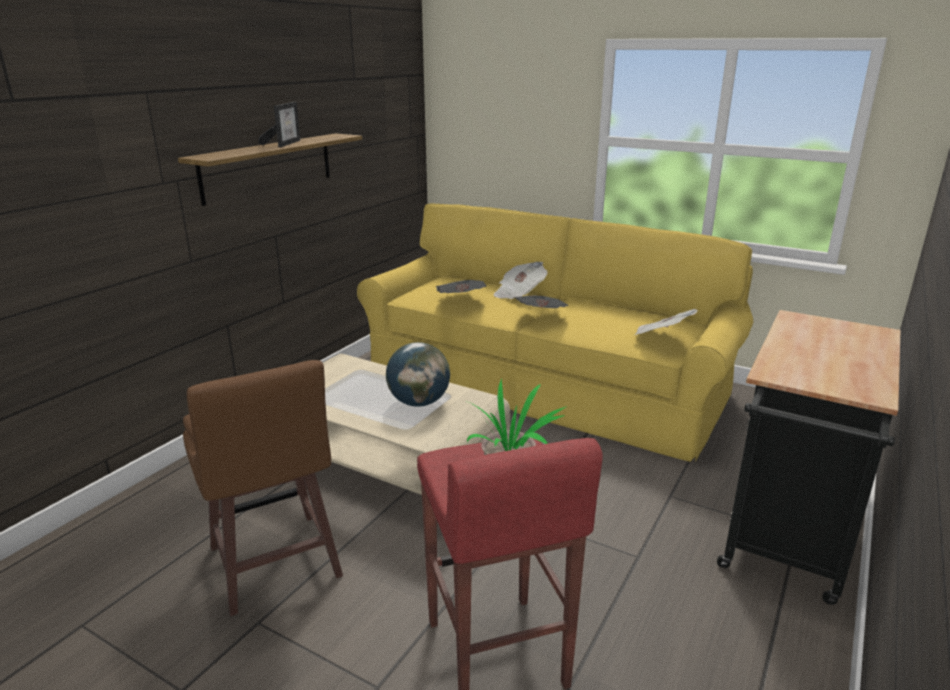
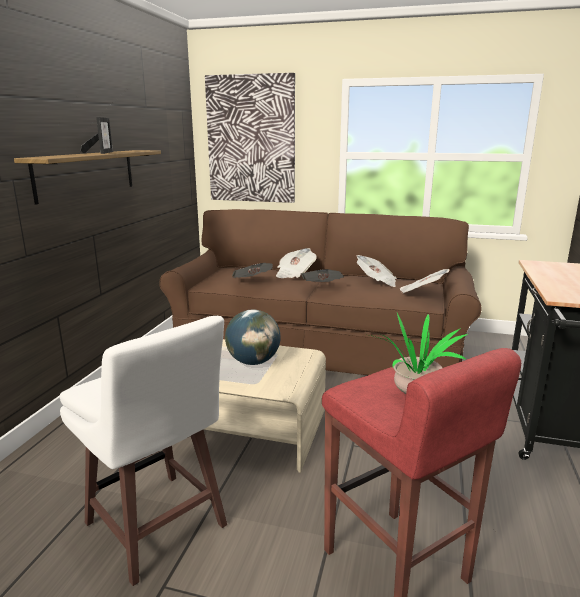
camera: 15 degrees left, 5 degrees down
(274, 565) = (157, 527): brown stool -> white stool
(491, 114) = (251, 140): none -> picture
(544, 384) = (318, 345): yellow sofa -> brown sofa
(615, 315) = (376, 282): none -> newspaper

